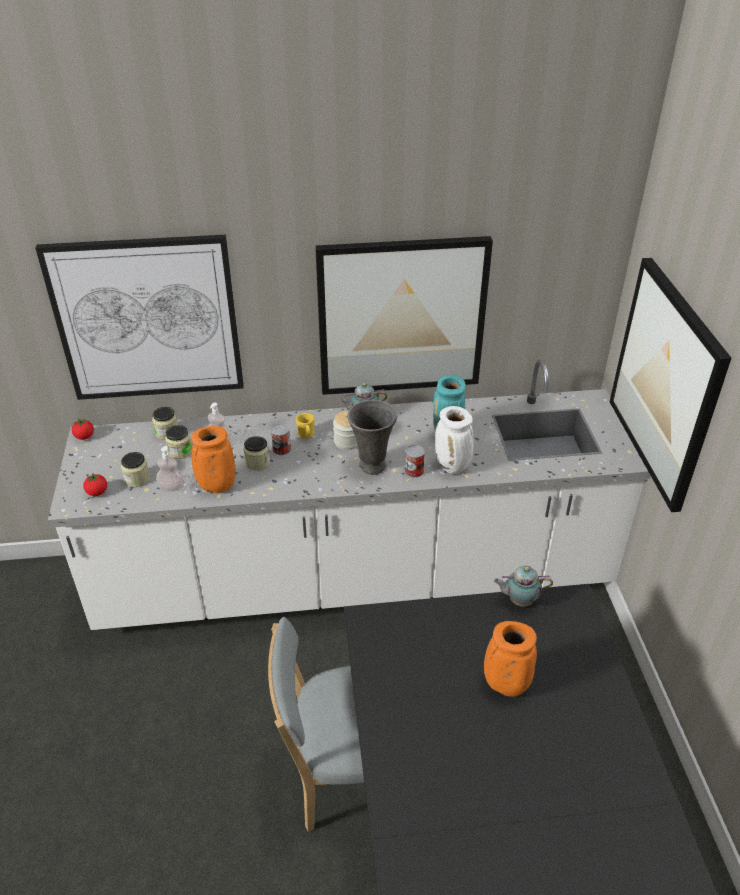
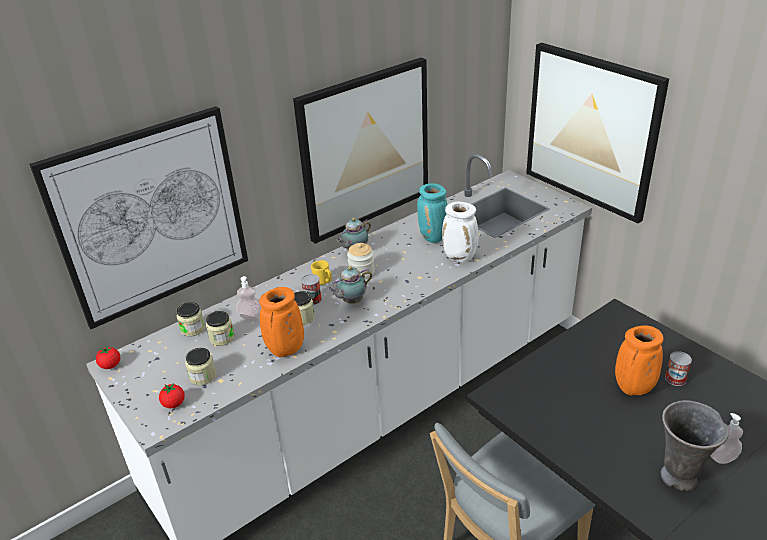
camera: 30 degrees left, 5 degrees down
(172, 486) = (243, 368): soap dispenser -> soap dispenser (723, 457)
(372, 466) = (400, 282): grey vase -> grey vase (679, 479)
(414, 471) = (435, 271): can -> can (675, 379)
(519, 600) = (583, 330): teapot -> teapot (351, 301)

